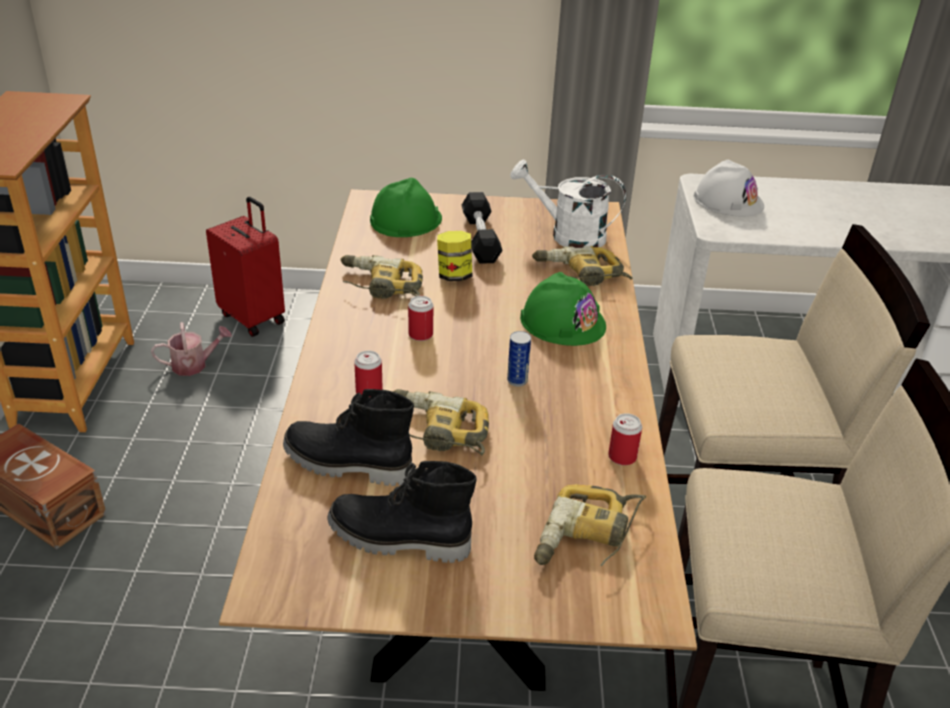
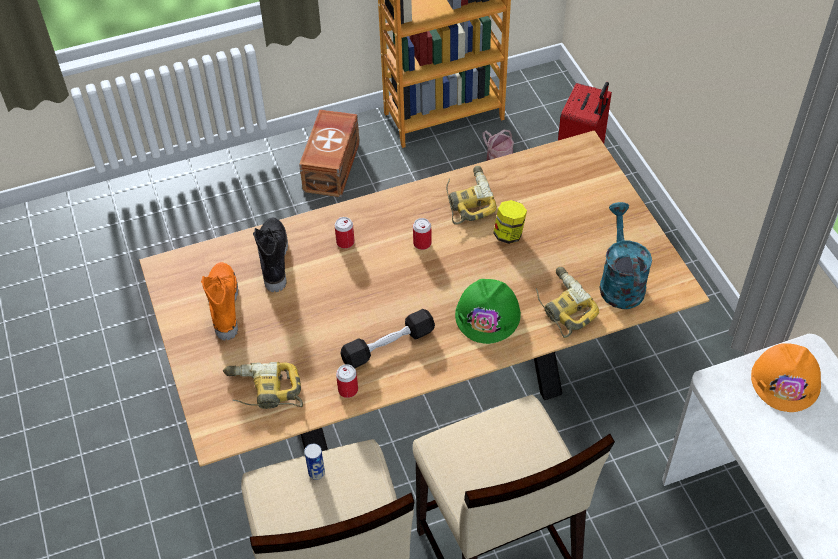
camera: 70 degrees right, 15 degrees up
(398, 540) = (223, 305): black boot -> orange boot
(405, 219) = (570, 178): green hard hat -> none
(436, 431) = (324, 288): power drill -> none
(480, 238) = (574, 230): black dumbbell -> black dumbbell (388, 346)
(517, 380) = (400, 311): can -> can (316, 473)
(568, 235) = (620, 282): white watering can -> turquoise watering can
(728, 201) = (785, 380): white hard hat -> orange hard hat

